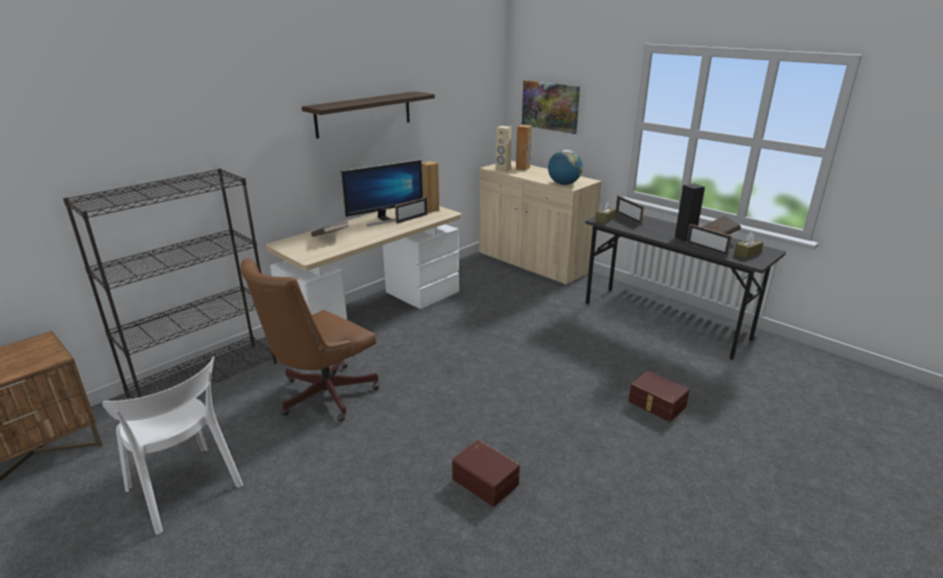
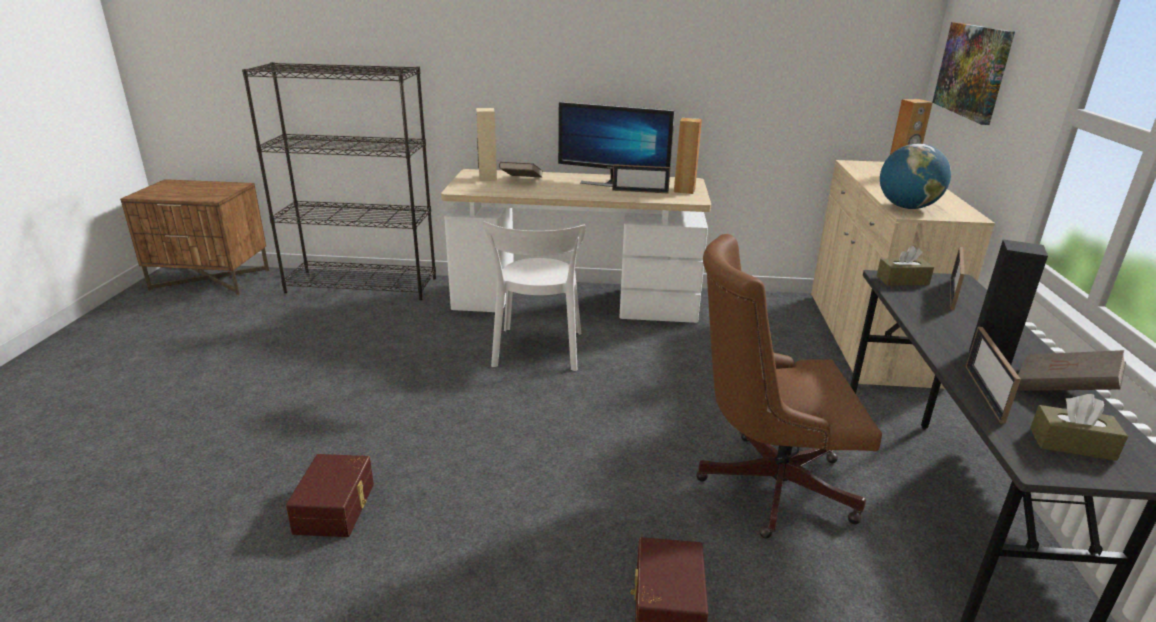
camera: 50 degrees right, 0 degrees up
(186, 490) = (206, 351): white chair -> white chair (537, 351)
(321, 396) = (392, 343): brown office chair -> brown office chair (765, 484)
(364, 114) = (629, 36): shelf -> none
(503, 170) = (862, 169): beige speaker -> beige speaker (487, 178)

